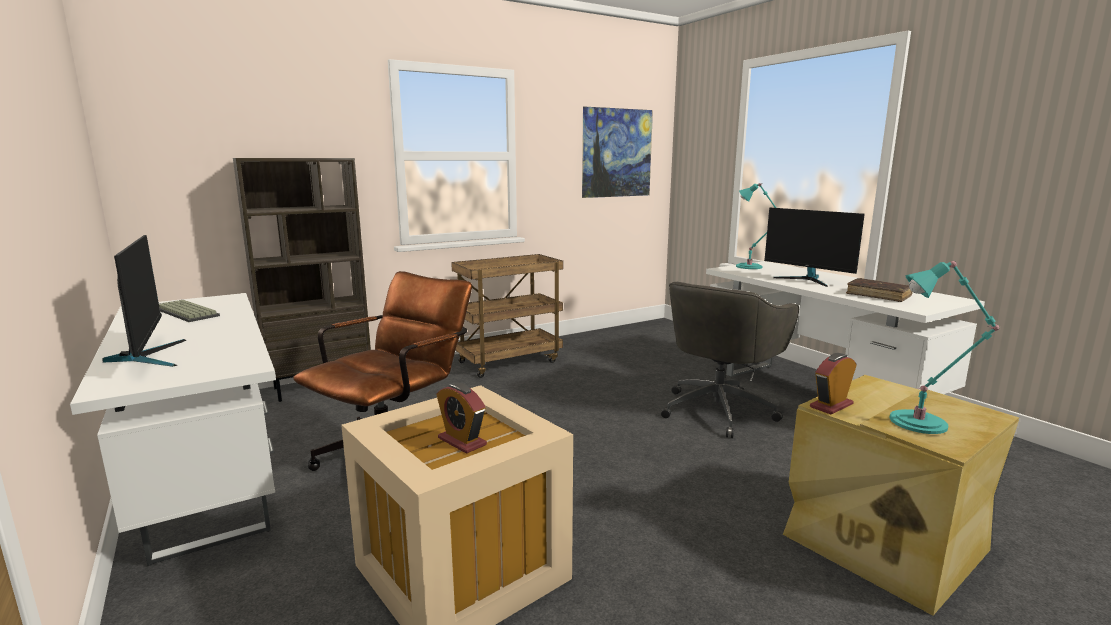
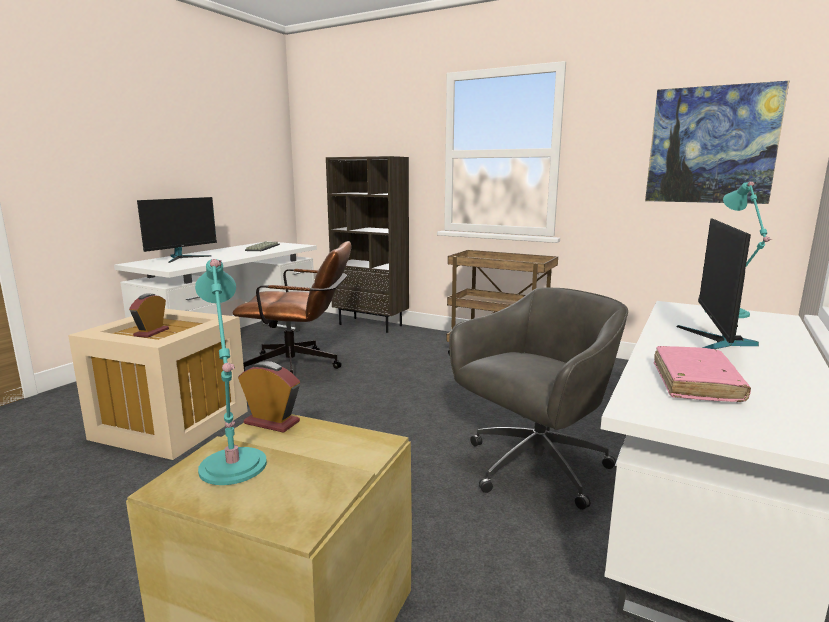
camera: 60 degrees right, 0 degrees up
(719, 410) = (533, 468): grey office chair -> grey office chair turned 135 degrees clockwise
(878, 296) = (695, 383): brown book -> pink book

